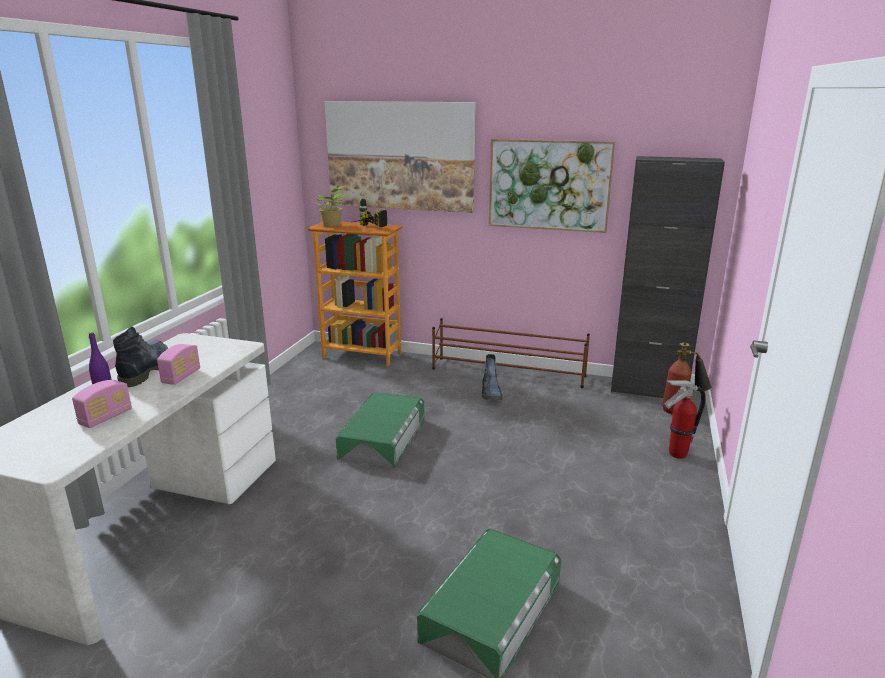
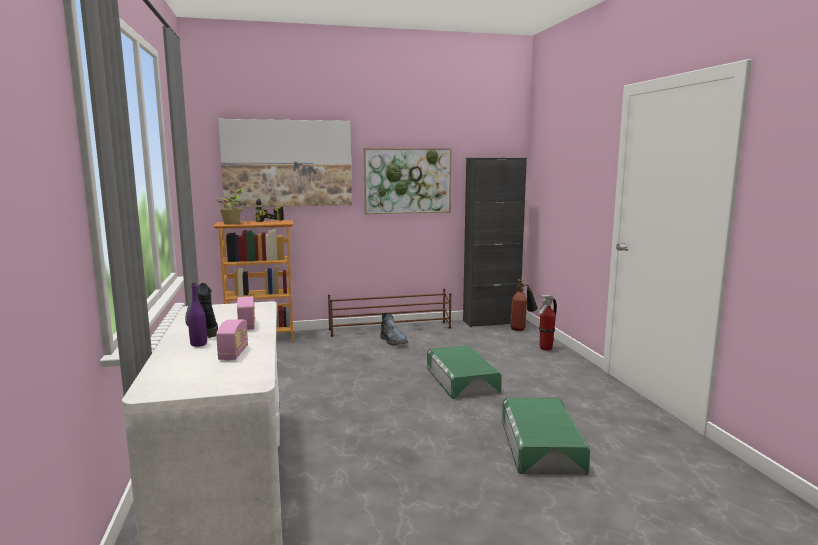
camera: 30 degrees left, 10 degrees down
(383, 438) = (348, 381): green storage box -> green storage box (462, 380)

